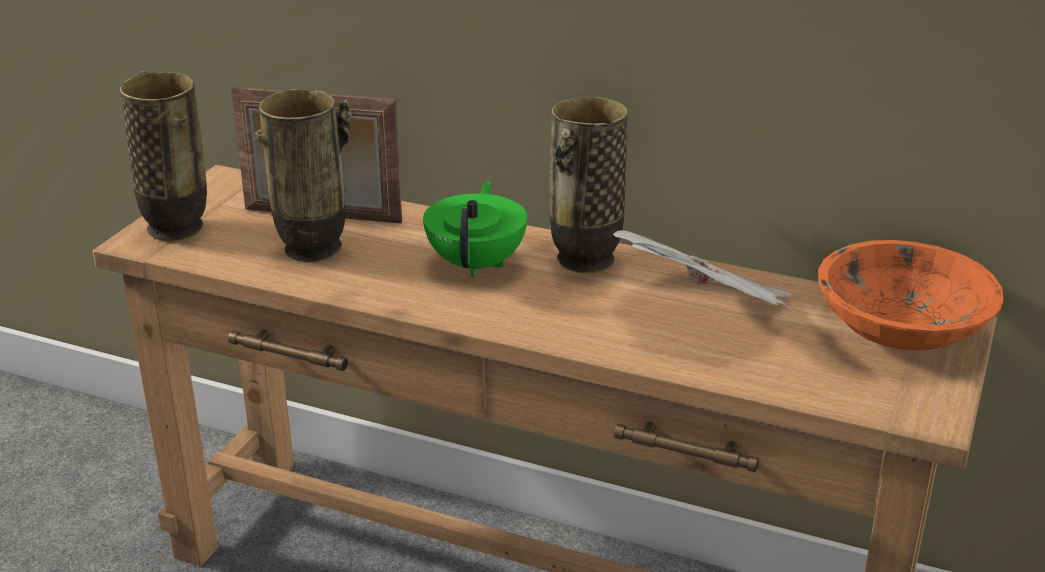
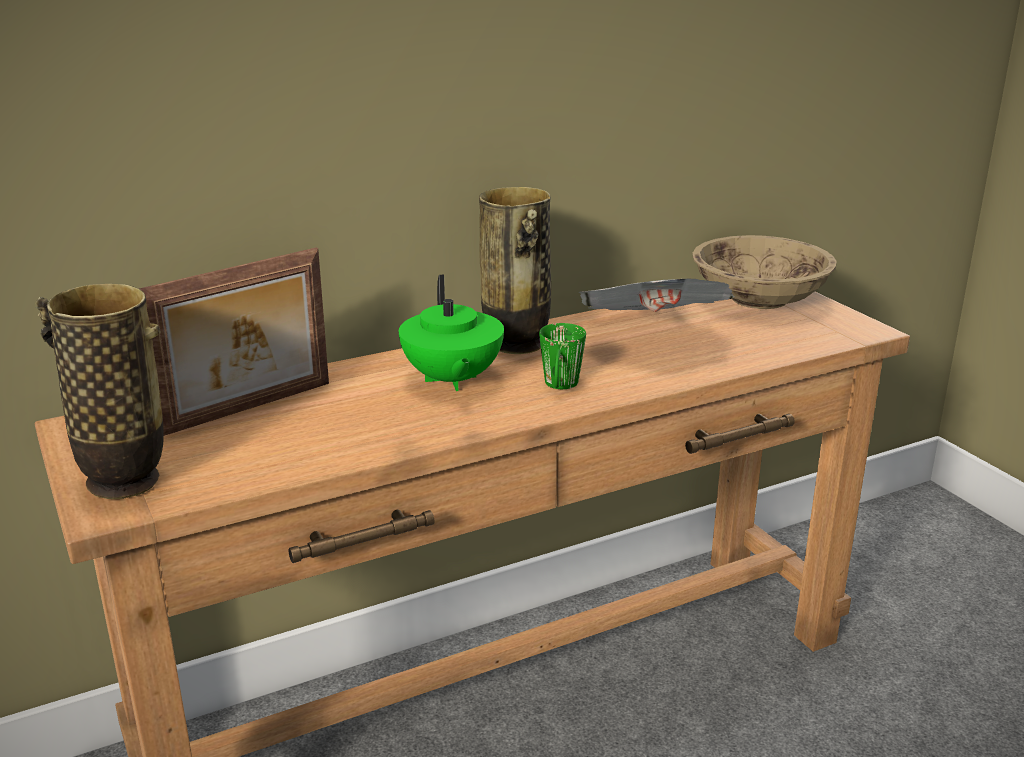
camera: 50 degrees left, 5 degrees down
(313, 250) = (301, 433): vase -> none
(477, 263) = (451, 380): green teapot -> green teapot turned 150 degrees counterclockwise
(534, 312) = (560, 387): none -> green mug
(900, 330) = (758, 299): orange bowl -> beige bowl

